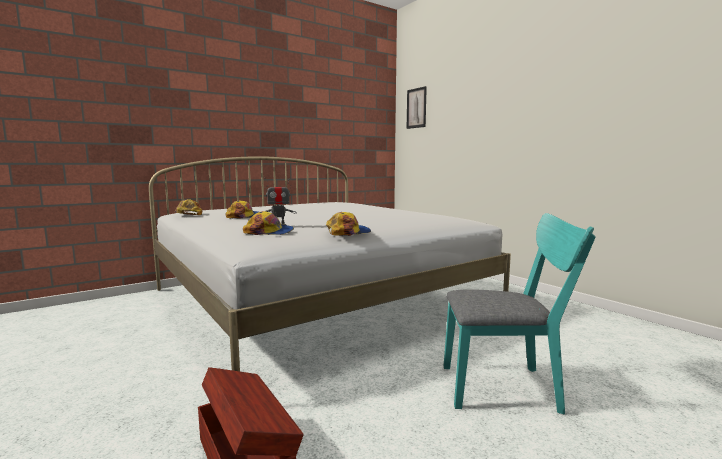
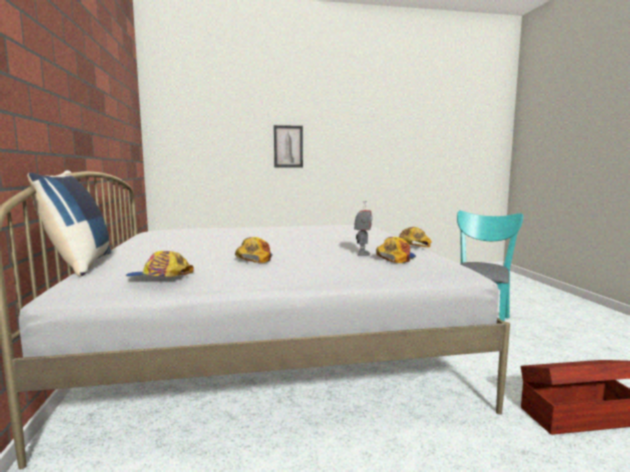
camera: 65 degrees left, 0 degrees up
(221, 207) = (79, 265): none -> blue pillow
(416, 108) = (181, 114): picture -> picture (288, 146)

